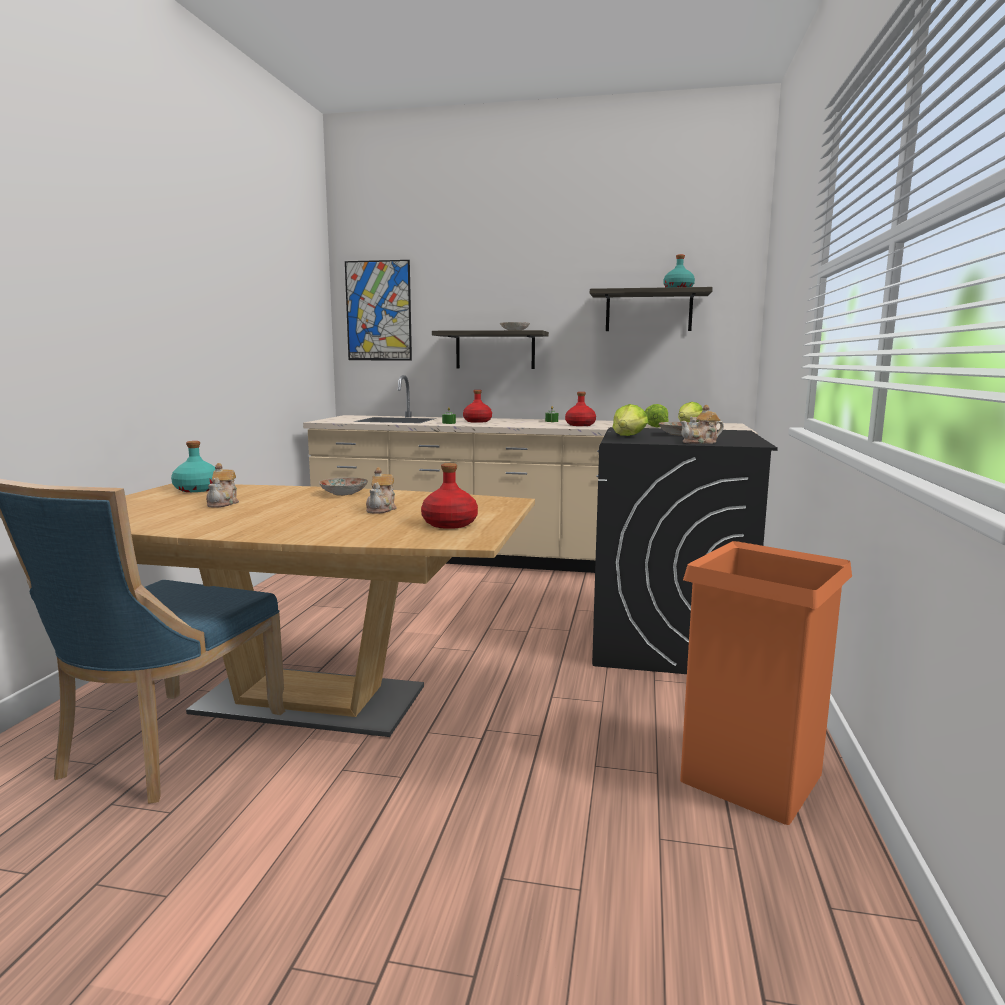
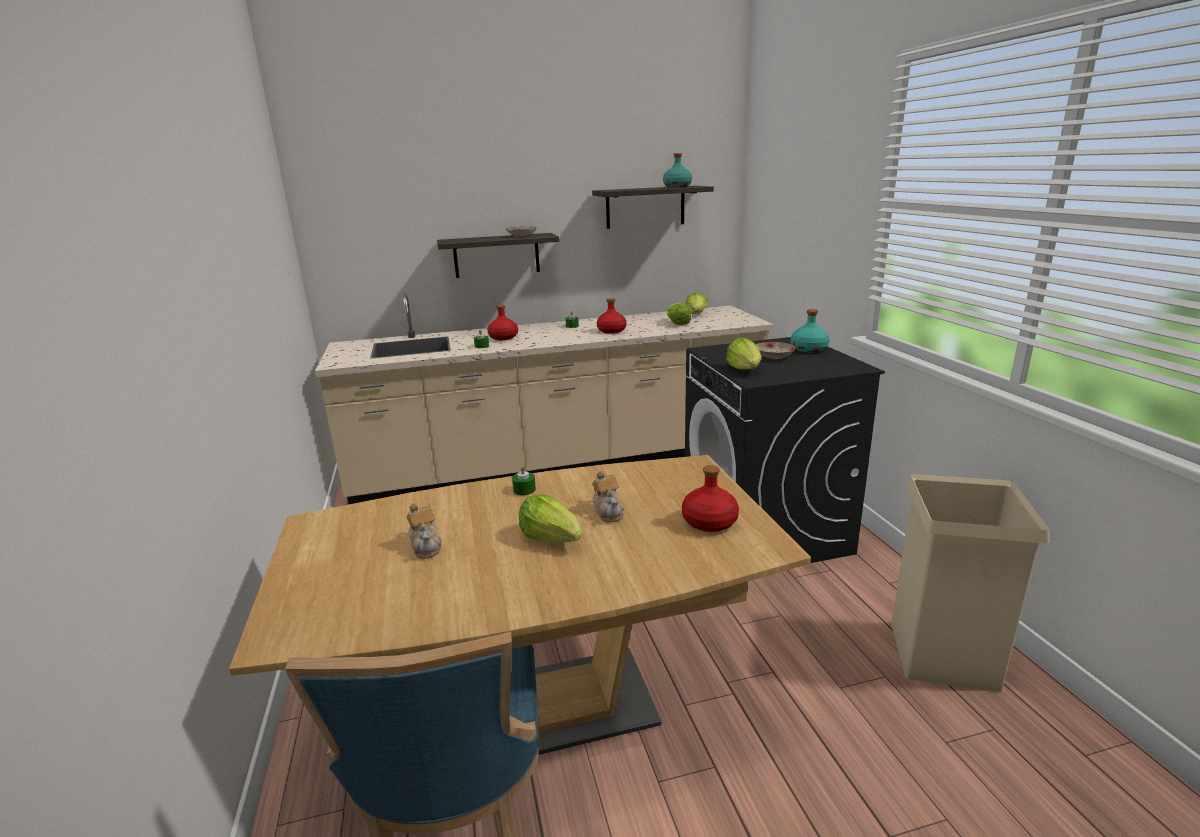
camera: 25 degrees left, 10 degrees up
(196, 489) = (344, 523): turquoise bottle -> turquoise bottle (808, 349)
(312, 512) = (552, 538): none -> lettuce
(344, 493) = (524, 490): plate -> green candle
(378, 311) = (354, 220): picture -> none
(701, 442) = (819, 372): teapot -> none
(752, 777) = (943, 655): orange trash can -> beige trash can

